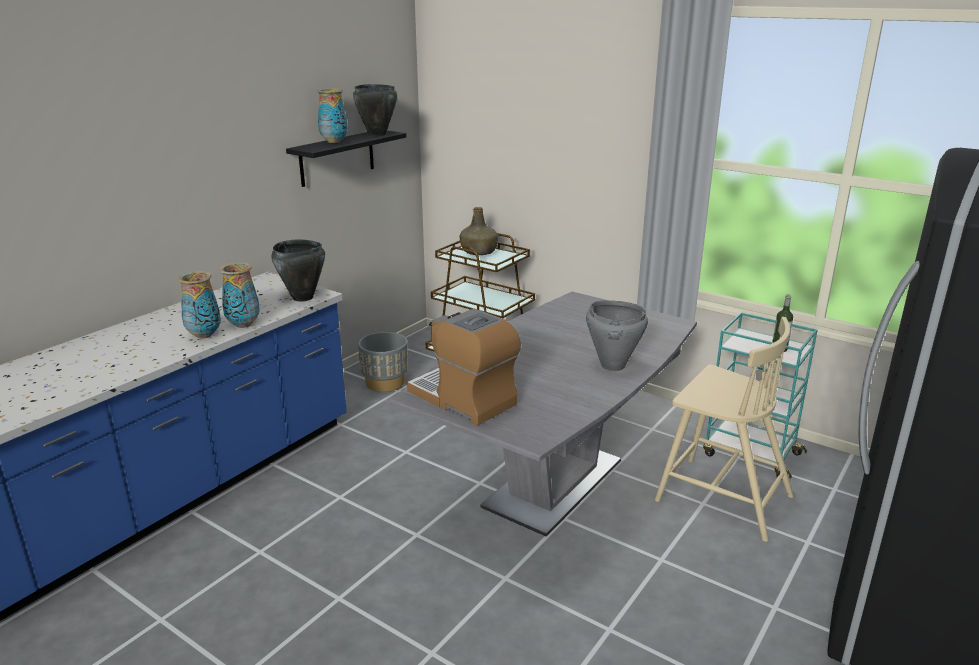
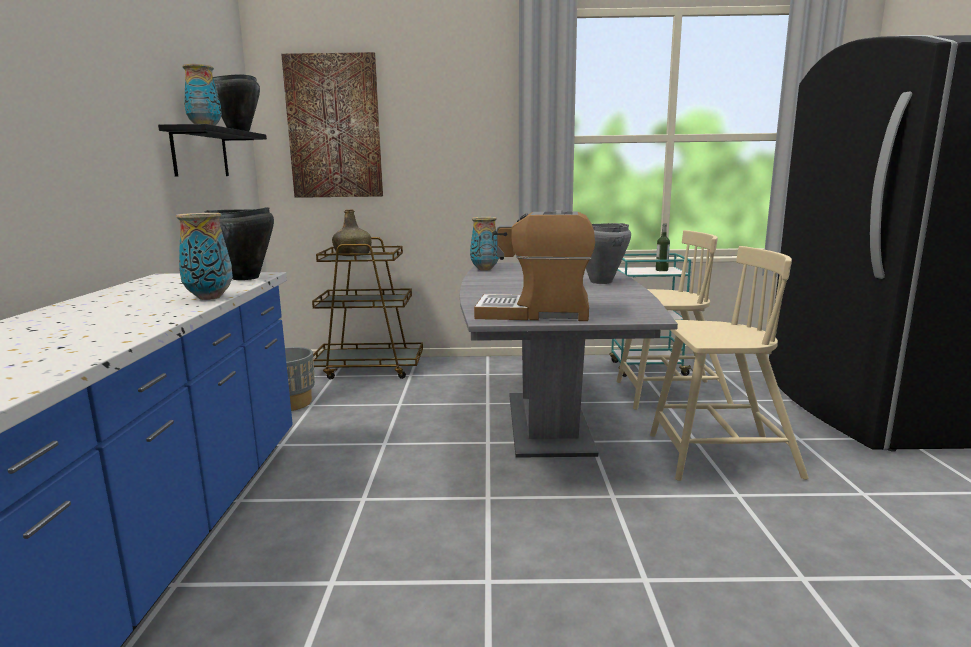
camera: 35 degrees left, 10 degrees down
(204, 335) = (168, 309): vase -> vase (485, 269)
(483, 118) = (334, 127): none -> picture
(656, 586) = (719, 456): none -> beige chair

